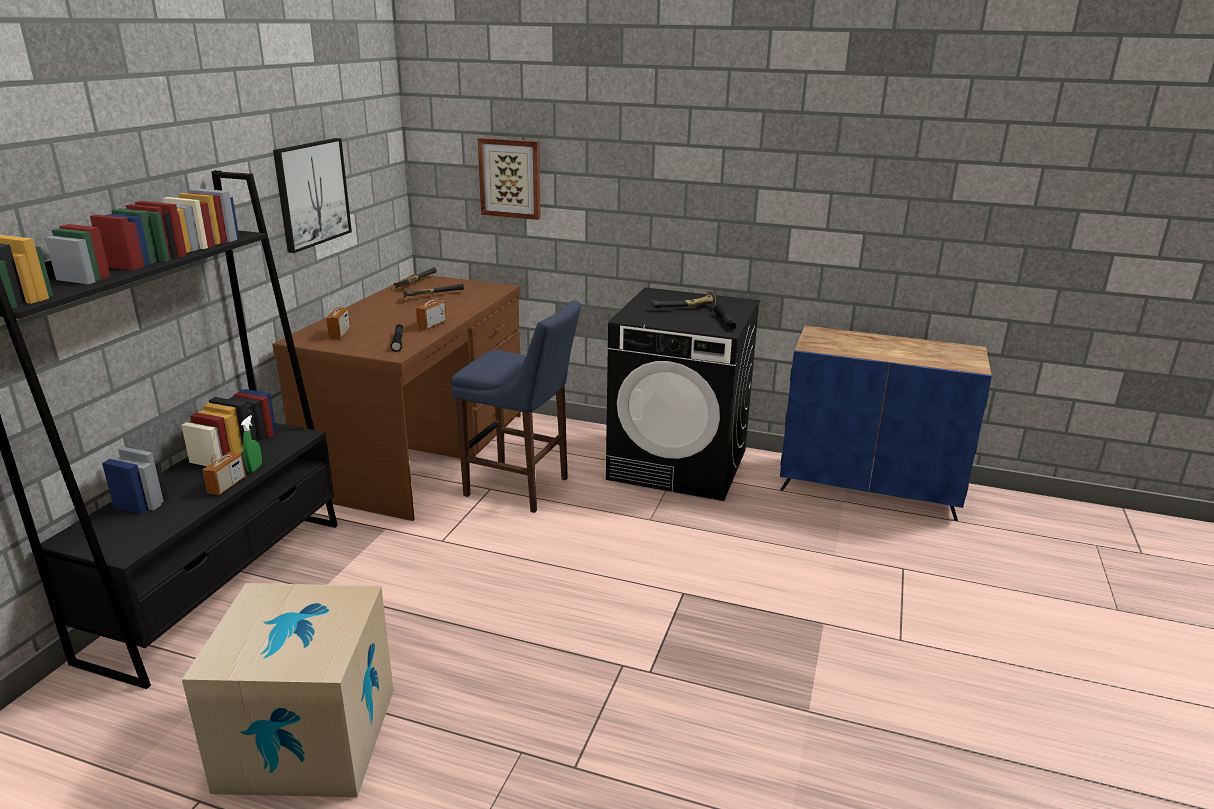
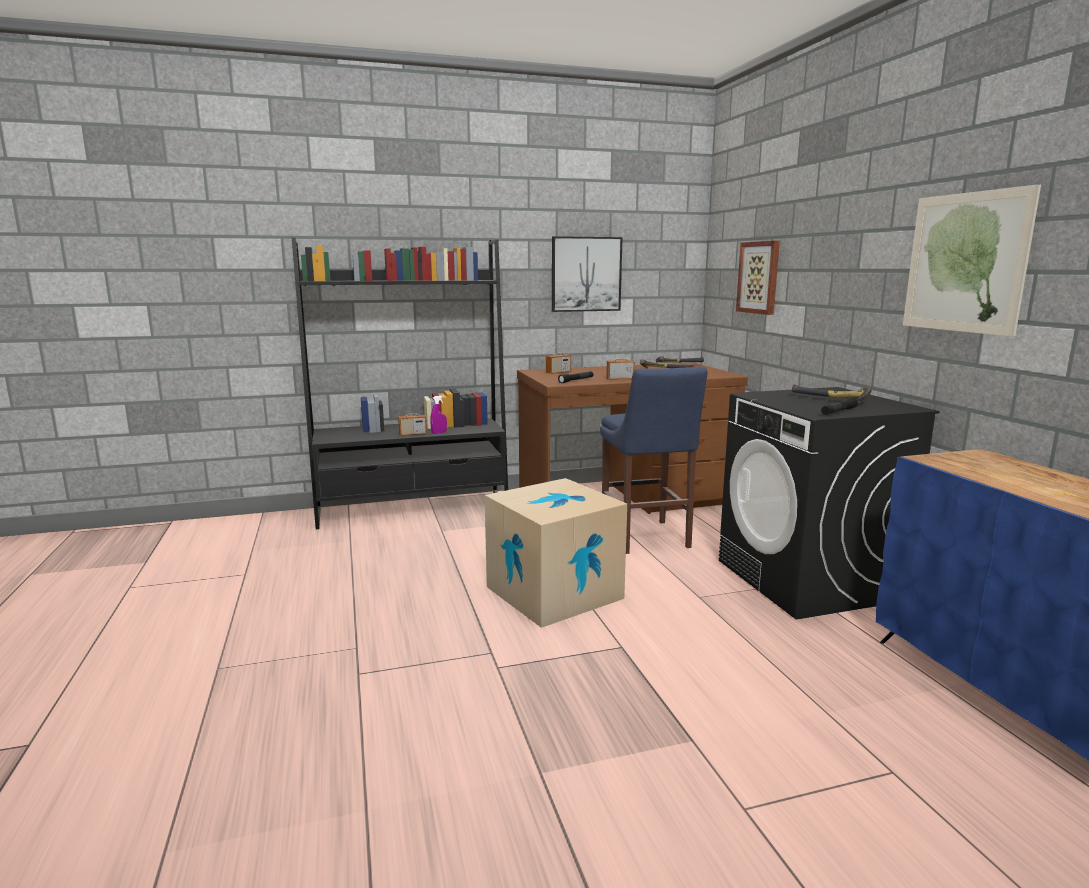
camera: 55 degrees right, 10 degrees down
(254, 468) = (439, 433): green spray bottle -> purple spray bottle
(308, 738) = (312, 579): cardboard box -> cardboard box (554, 592)
(771, 182) = (965, 263): none -> picture

